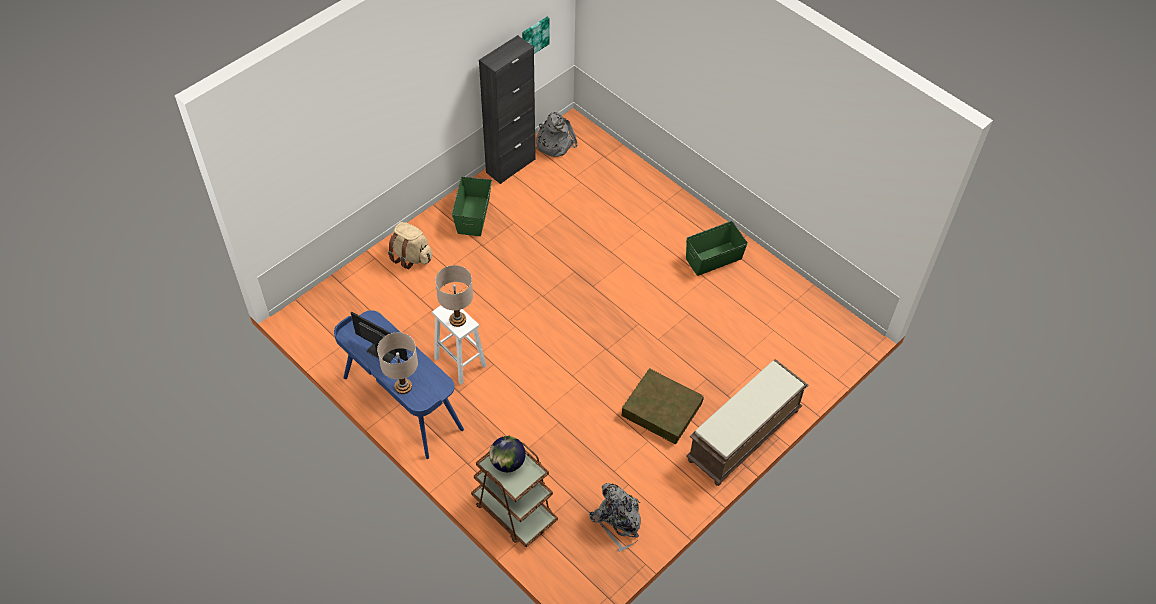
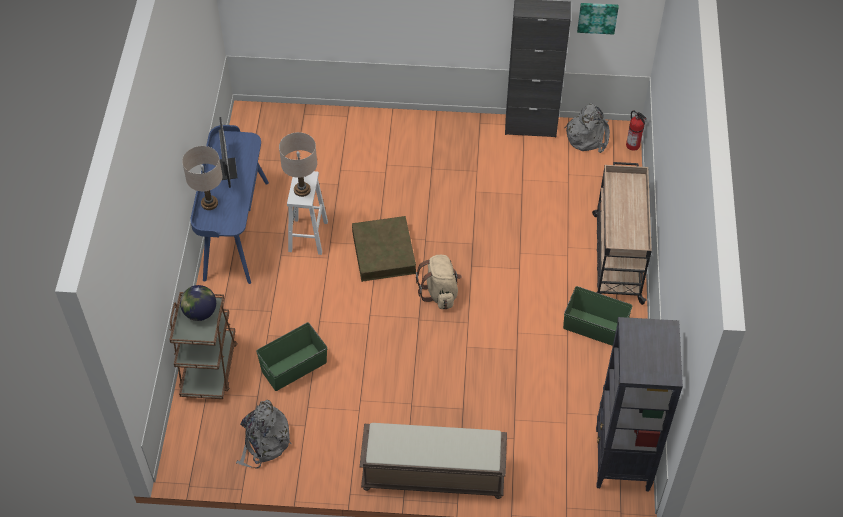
camera: 50 degrees right, 0 degrees up
(411, 256) = (372, 135): beige backpack -> beige backpack (440, 292)
(473, 216) = (453, 141): green storage box -> green storage box (293, 366)
(589, 126) = (633, 145): none -> fire extinguisher
(661, 409) = (399, 398): brown storage box -> brown storage box (384, 253)
(670, 204) = (617, 257): none -> beige cart
(829, 323) = (621, 460): none -> black bookcase

